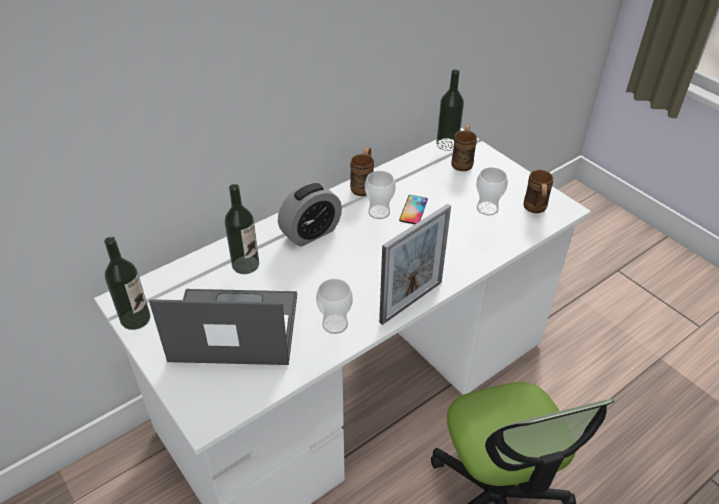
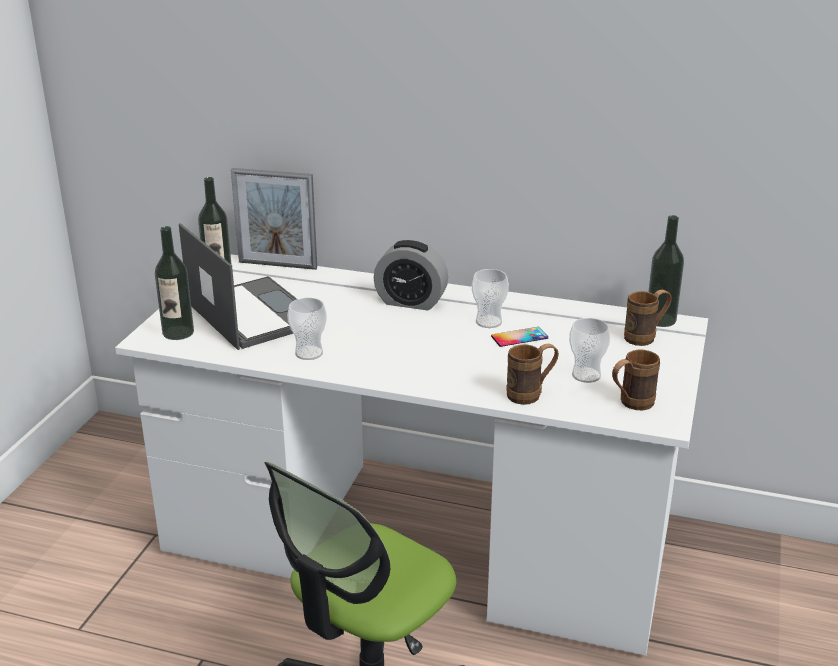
camera: 55 degrees right, 15 degrees down
(245, 264) = (331, 290): bottle -> bottle (178, 332)
(363, 185) = (517, 301): brown mug -> brown mug (531, 394)
(411, 302) = (383, 379): picture frame -> picture frame (277, 265)

